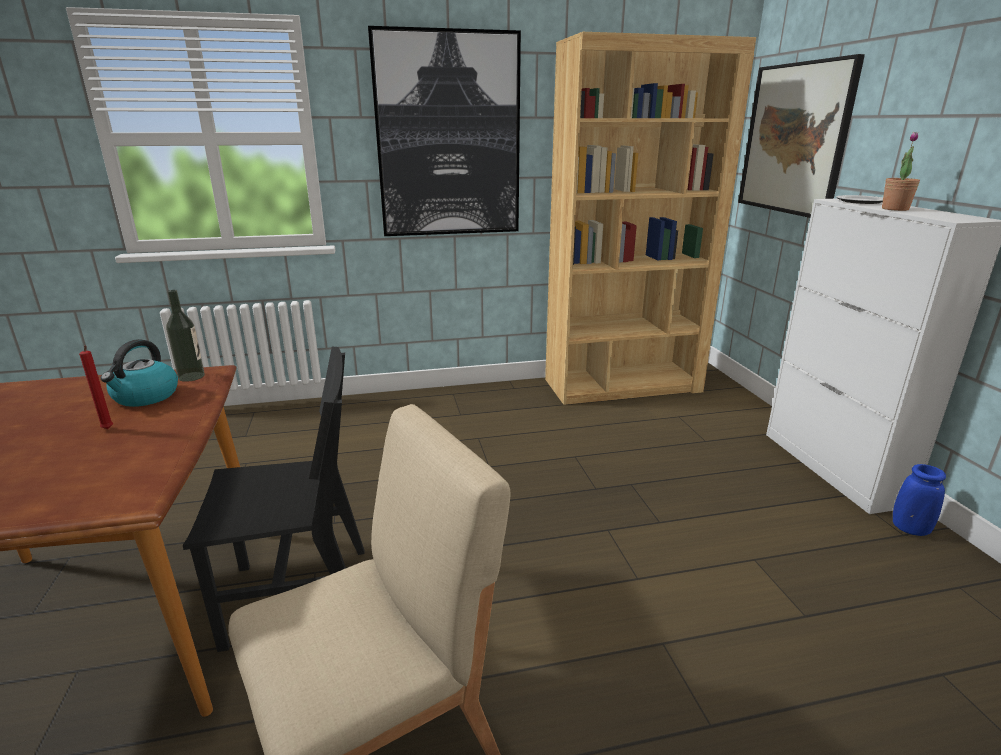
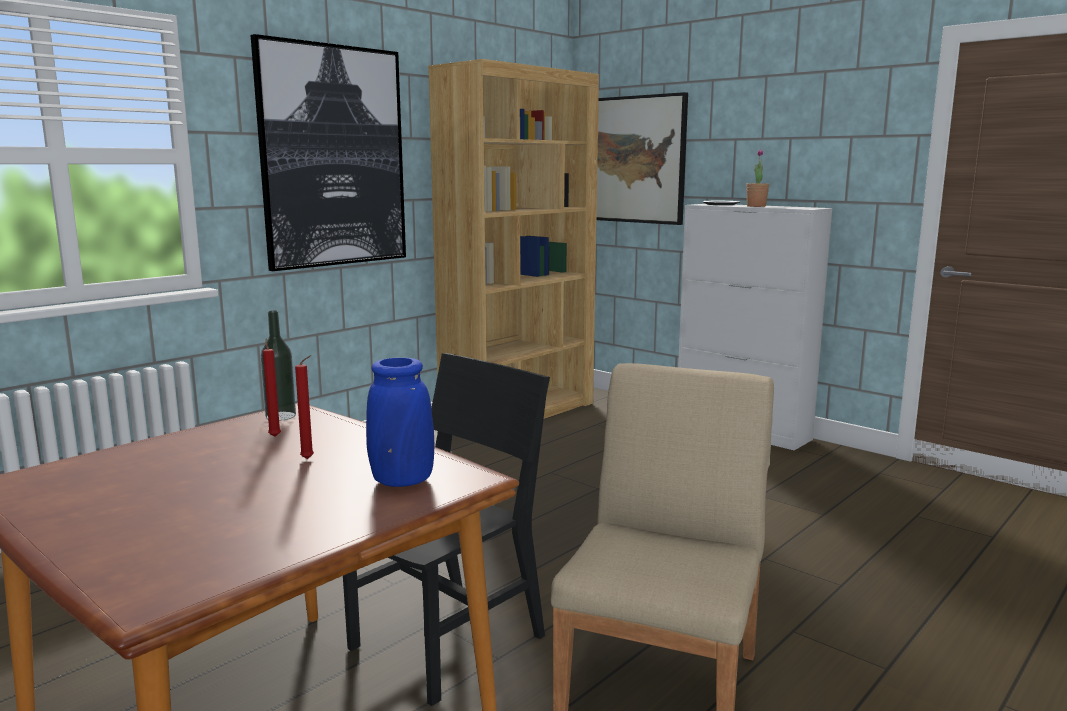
camera: 35 degrees left, 10 degrees down
(145, 397) = (275, 436): kettle -> red candle
(910, 529) = (824, 451): blue vase -> blue vase (402, 481)

